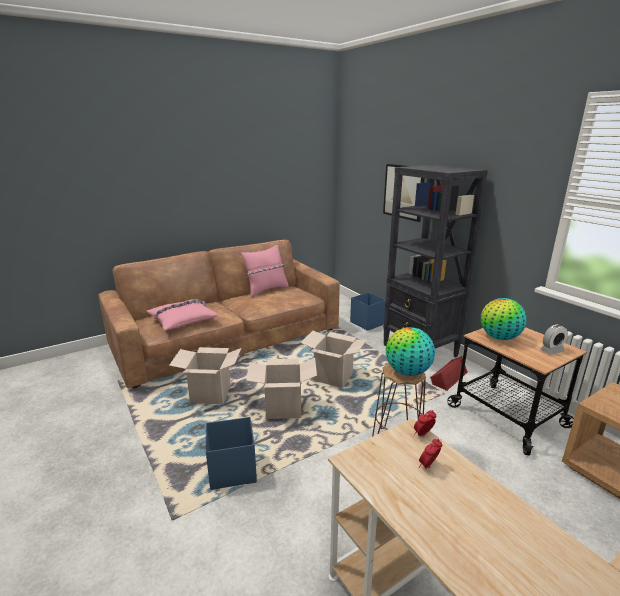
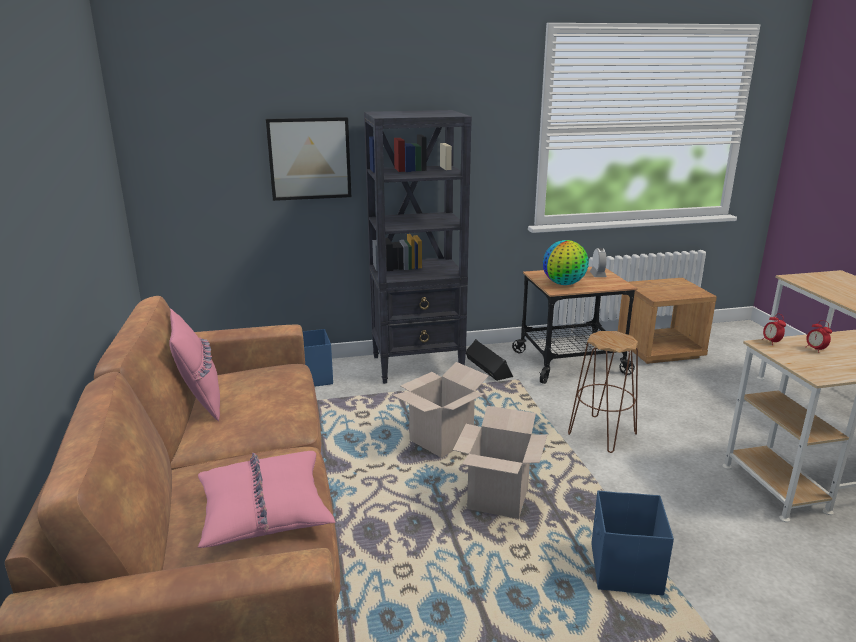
camera: 70 degrees left, 0 degrees up
(210, 394) = (421, 572): cardboard box -> none
(407, 372) = (617, 338): globe -> none
(448, 377) = (487, 368): red speaker -> black speaker

